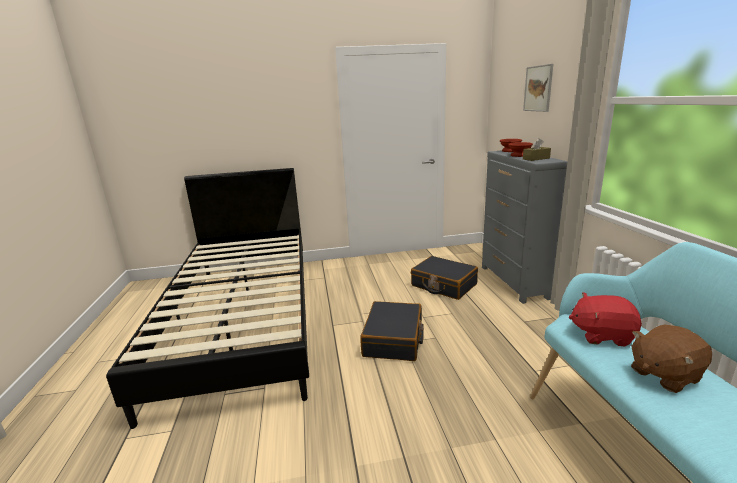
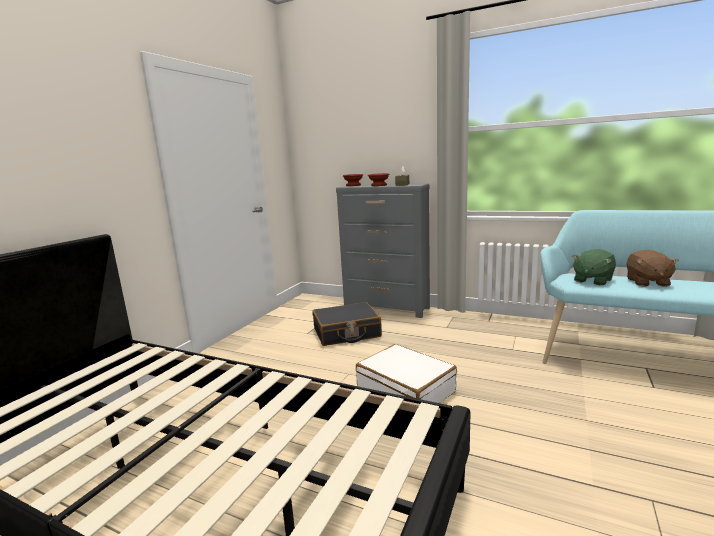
camera: 55 degrees left, 5 degrees down
(394, 339) = (406, 390): black suitcase -> white suitcase
(538, 88) = (371, 126): picture -> none
(601, 335) = (592, 280): red plush toy -> green plush toy

